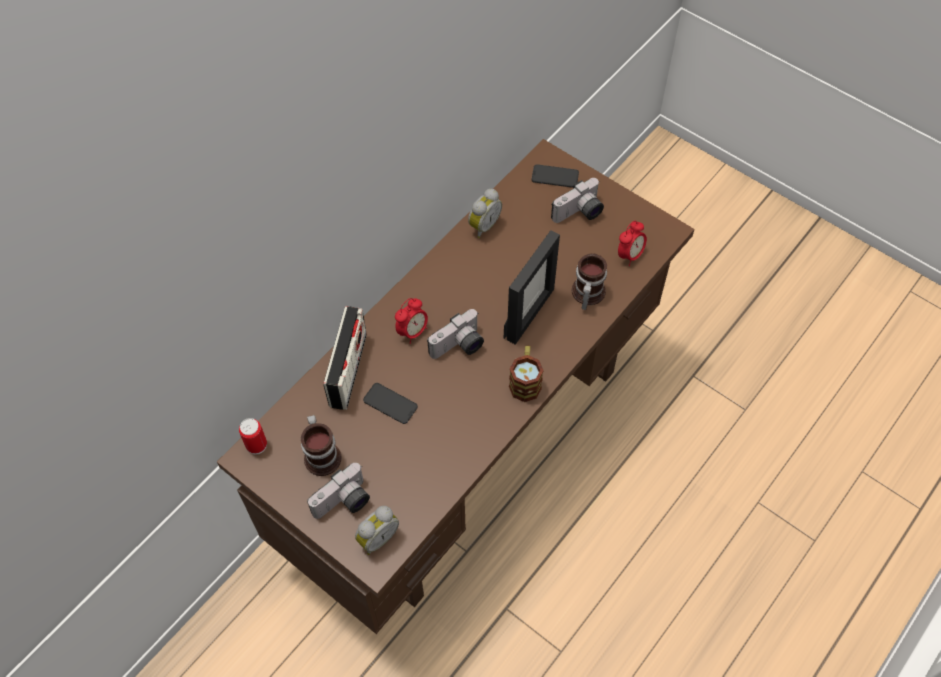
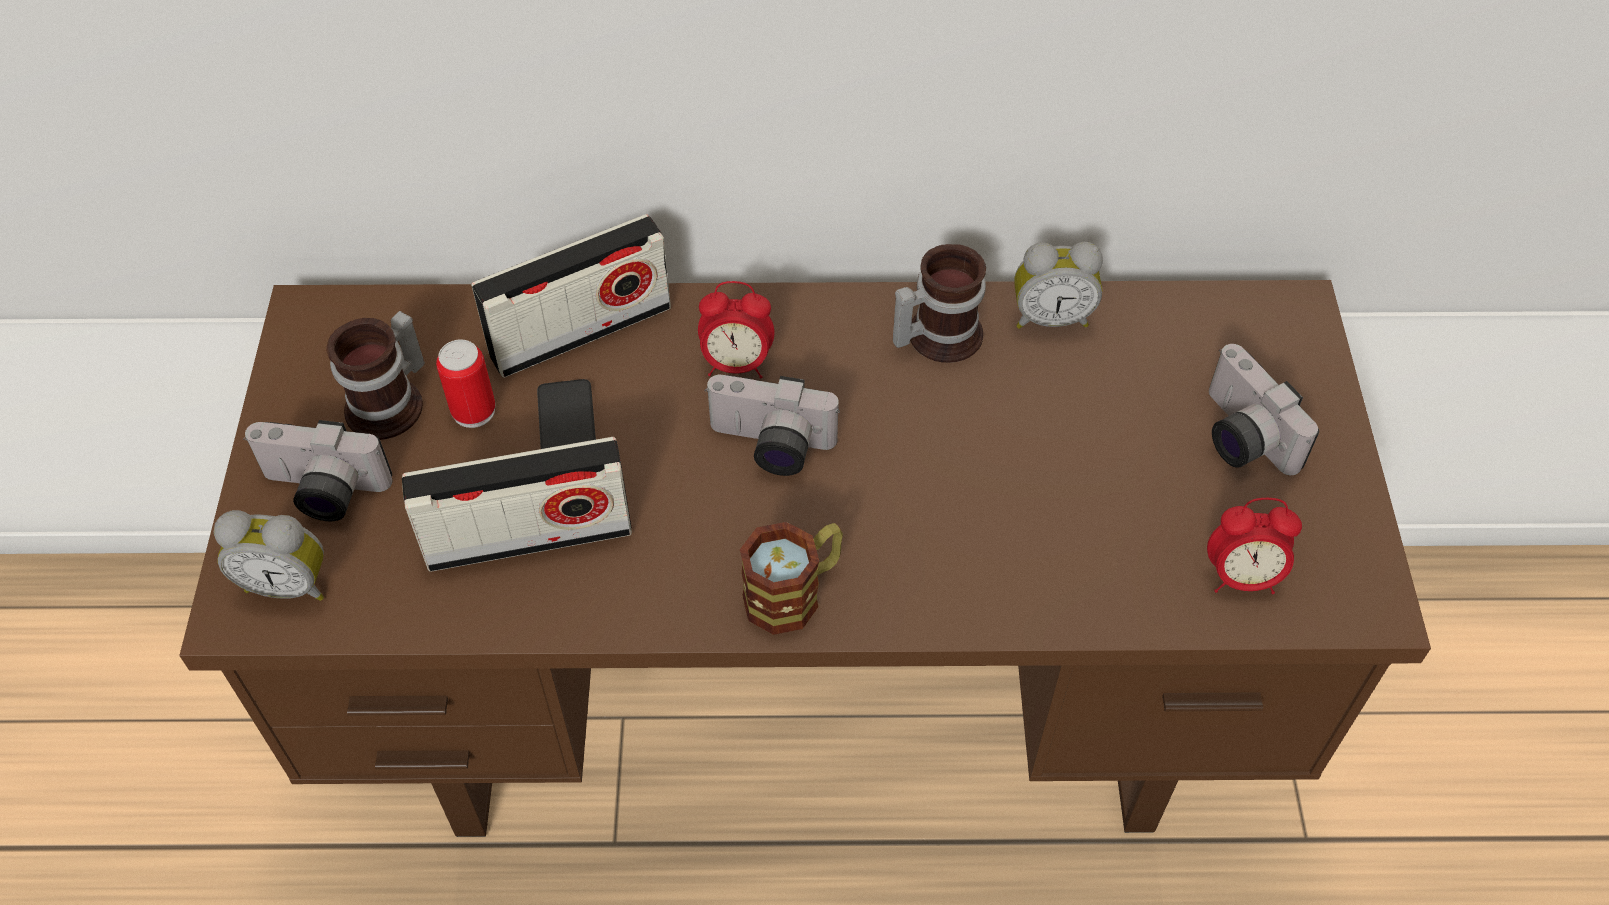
camera: 50 degrees right, 5 degrees down
(256, 445) = (341, 311): can -> can (473, 411)
(428, 446) = (529, 537): none -> radio
(529, 313) = (941, 503): picture frame -> none
(555, 176) = (1272, 348): phone -> none
(579, 213) = (1239, 436): camera -> camera turned 45 degrees clockwise
(586, 294) = (1077, 563): mug -> mug (936, 334)

